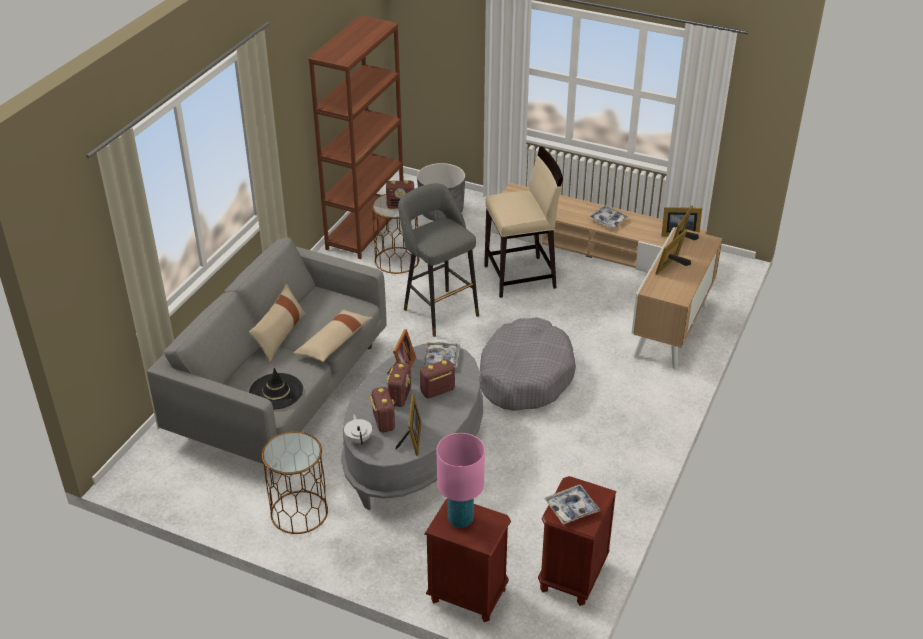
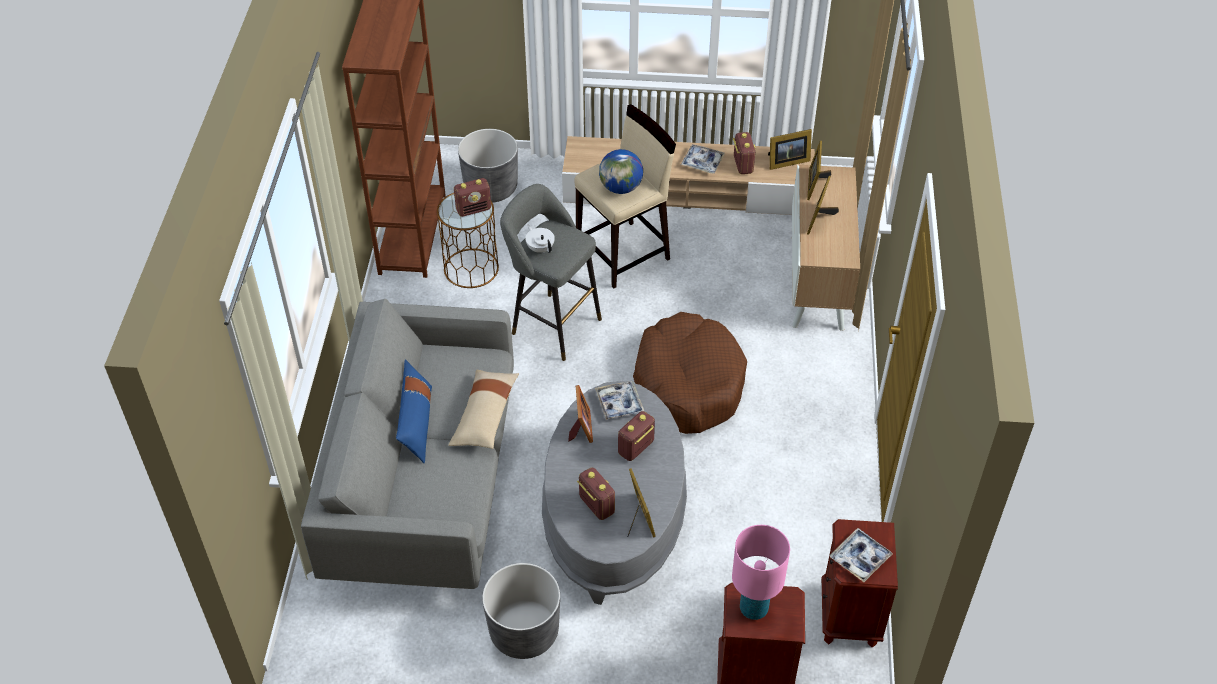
camera: 20 degrees left, 10 degrees up
(276, 391) = (452, 501): black hat -> none
(280, 335) = (416, 423): beige pillow -> blue pillow
(299, 512) = (524, 631): brown side table -> grey planter
(359, 439) = (580, 535): white teapot -> white teapot (540, 248)
(400, 396) = (598, 467): radio -> radio (743, 165)
(516, 210) = (621, 188): none -> globe
(525, 376) = (688, 384): grey dog bed -> brown dog bed

